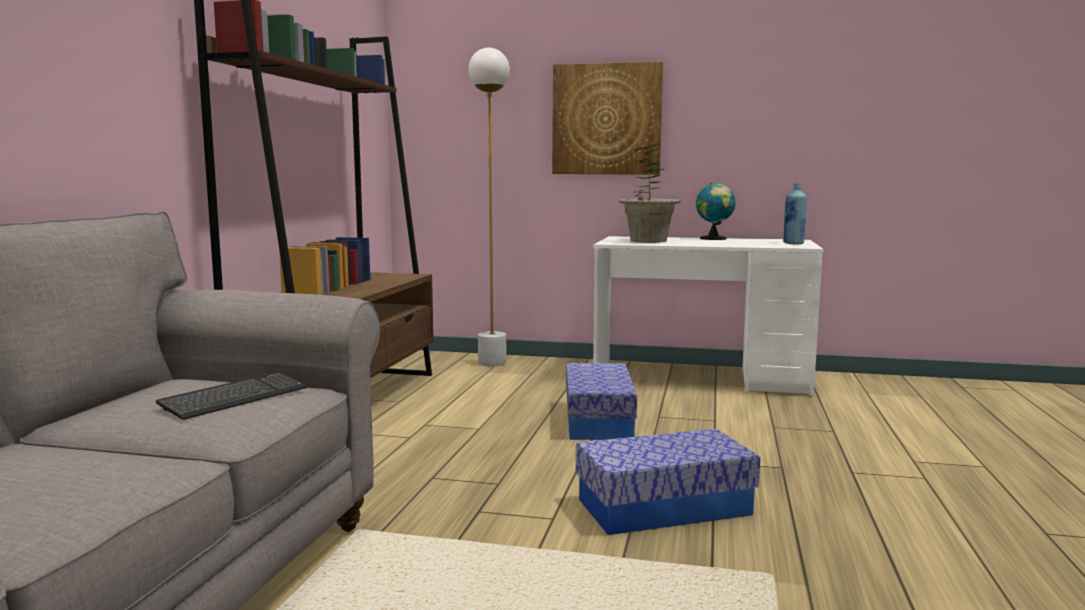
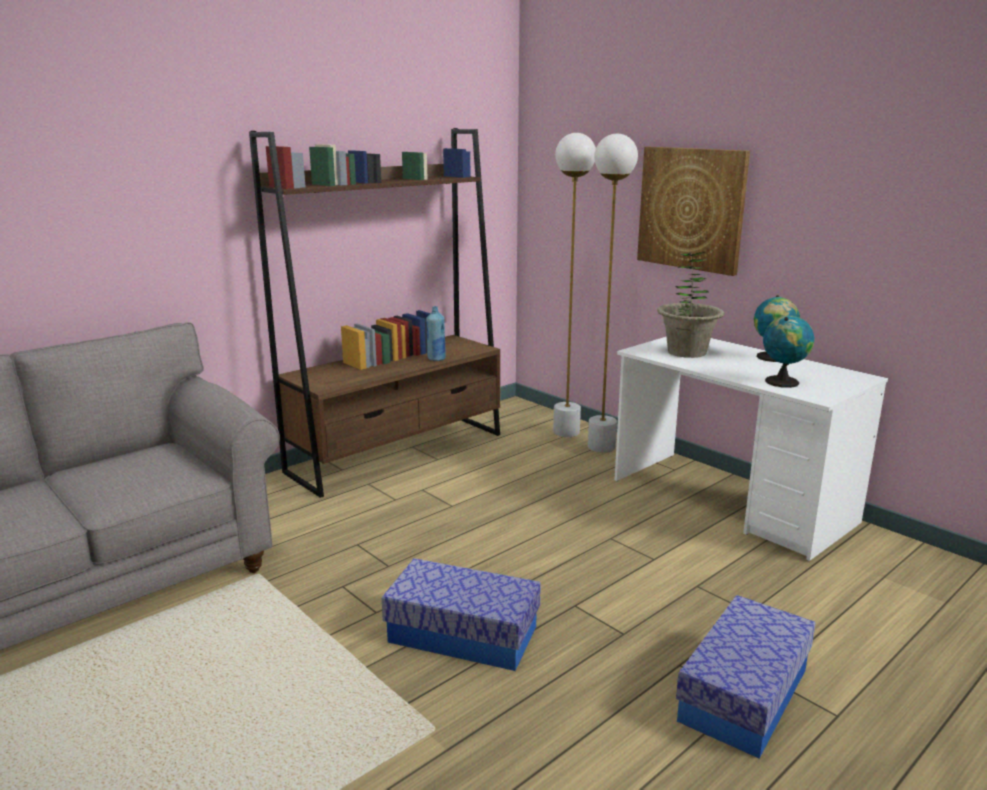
camera: 35 degrees right, 10 degrees up
(235, 398) = (149, 477): keyboard -> none
(541, 366) = (601, 447): none -> white floor lamp
(598, 420) = (552, 526): storage box -> storage box (743, 694)
(758, 244) = (782, 381): none -> globe
(793, 243) = (829, 387): blue bottle -> blue bottle (436, 359)

